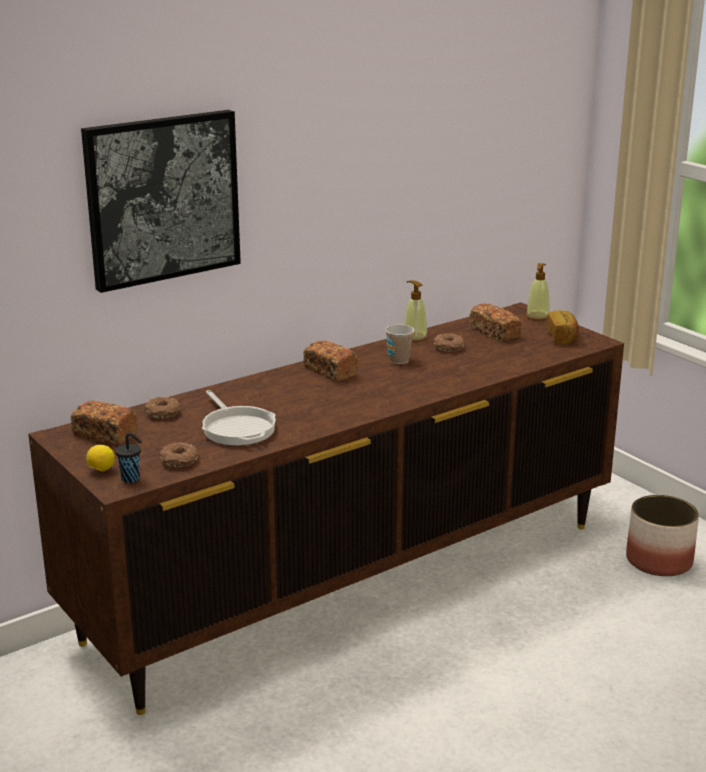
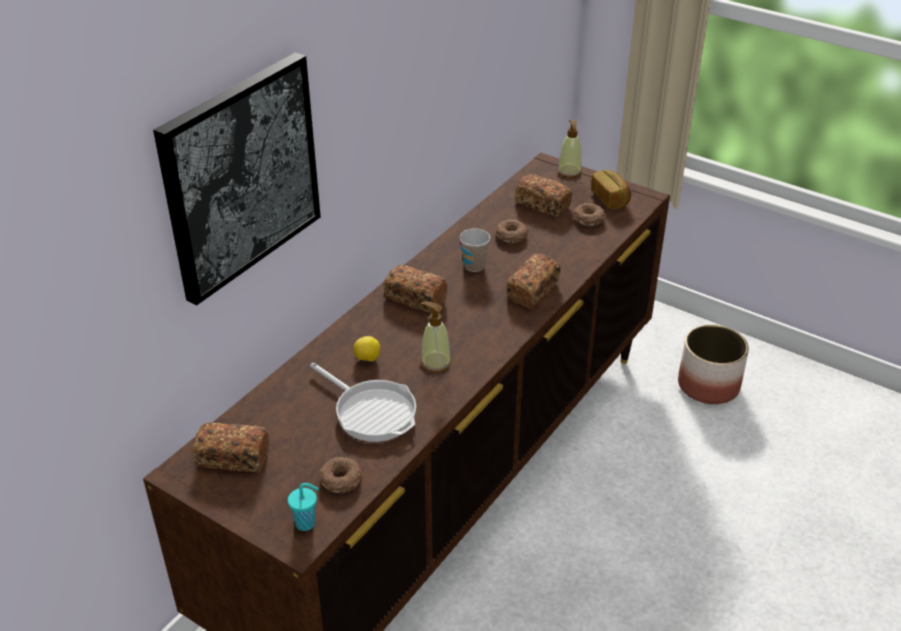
camera: 20 degrees left, 15 degrees up
(101, 470) = (264, 518): lemon -> lemon (367, 359)
(131, 479) = (306, 523): black cup -> turquoise cup
(163, 413) = (277, 407): donut -> donut (589, 219)
(414, 337) = (469, 227): soap dispenser -> soap dispenser (435, 362)
(439, 382) = (533, 291): none -> bread

